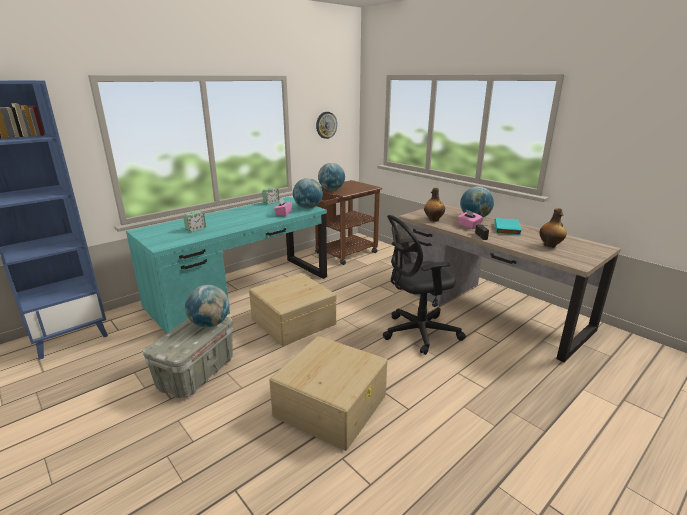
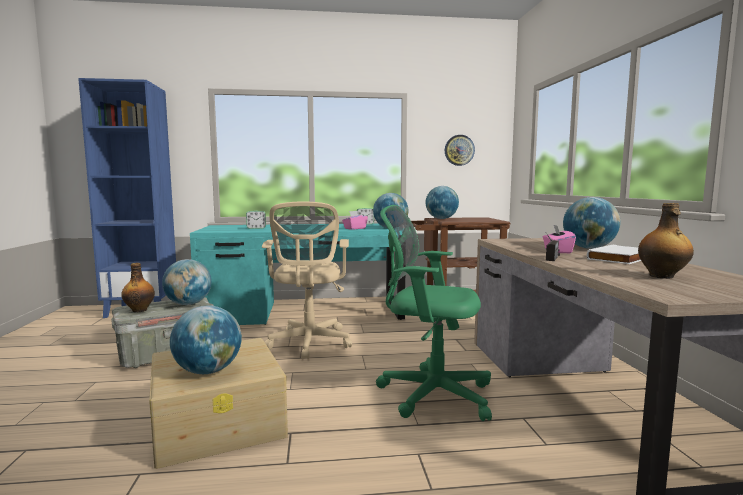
camera: 35 degrees right, 15 degrees down
(292, 321) = (309, 344): beige storage box -> beige office chair
(340, 376) = (208, 371): none -> globe
(417, 333) = (430, 393): black office chair -> green office chair
(433, 220) = (517, 244): bottle -> bottle (139, 310)
(508, 229) = (621, 259): turquoise book -> white book

